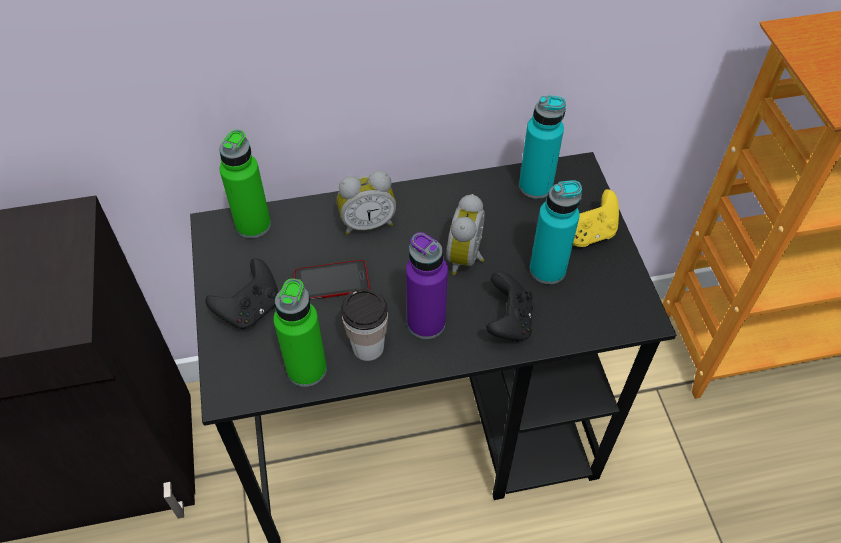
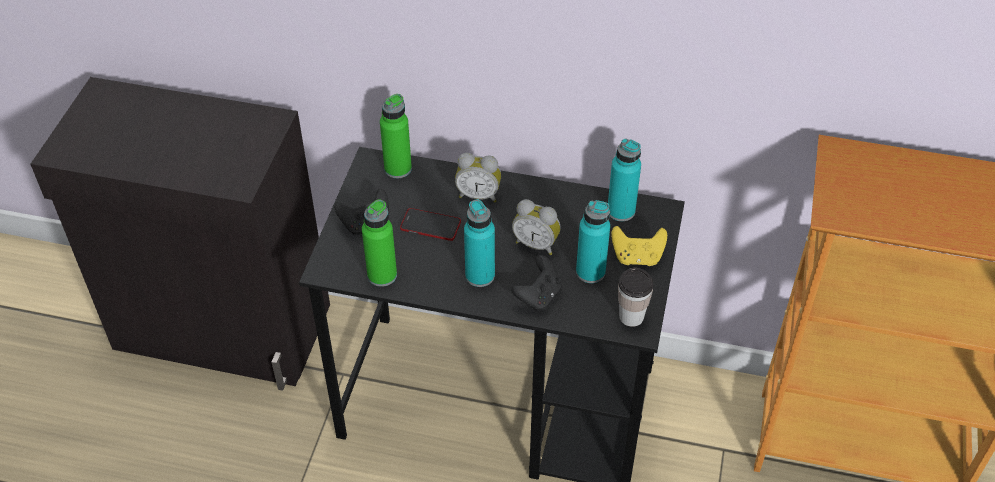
camera: 25 degrees right, 5 degrees down
(368, 347) = (431, 276): cup -> cup (631, 316)
(426, 323) = (480, 275): purple bottle -> turquoise bottle
(467, 258) = (536, 244): alarm clock -> alarm clock turned 105 degrees counterclockwise

